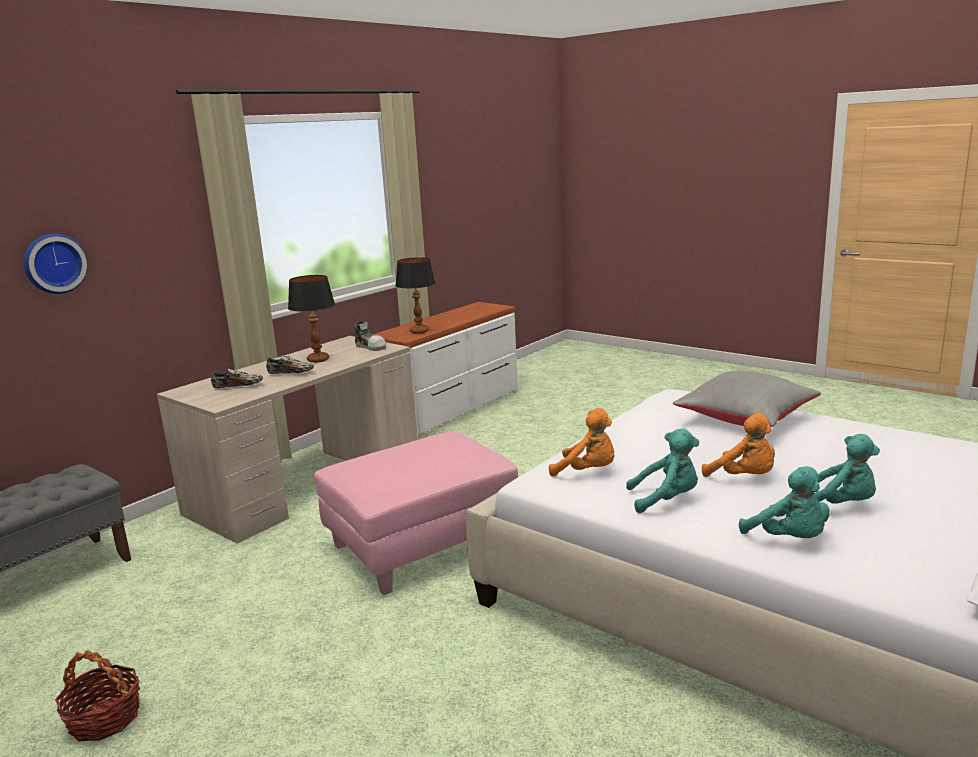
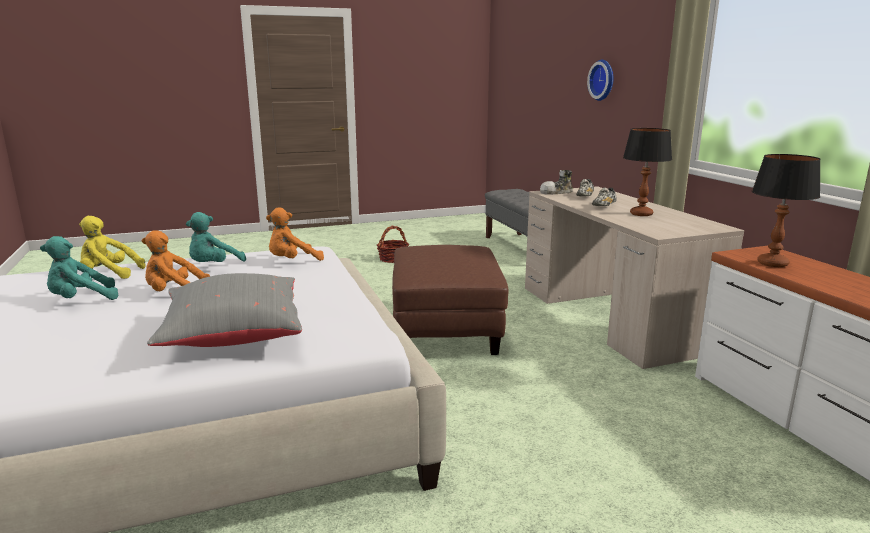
camera: 120 degrees right, 0 degrees up
(370, 347) = (674, 229): shoe -> shoe (556, 192)
(421, 547) = (445, 331): pink ottoman -> brown ottoman
(789, 539) = (109, 274): turquoise plush toy -> yellow plush toy

